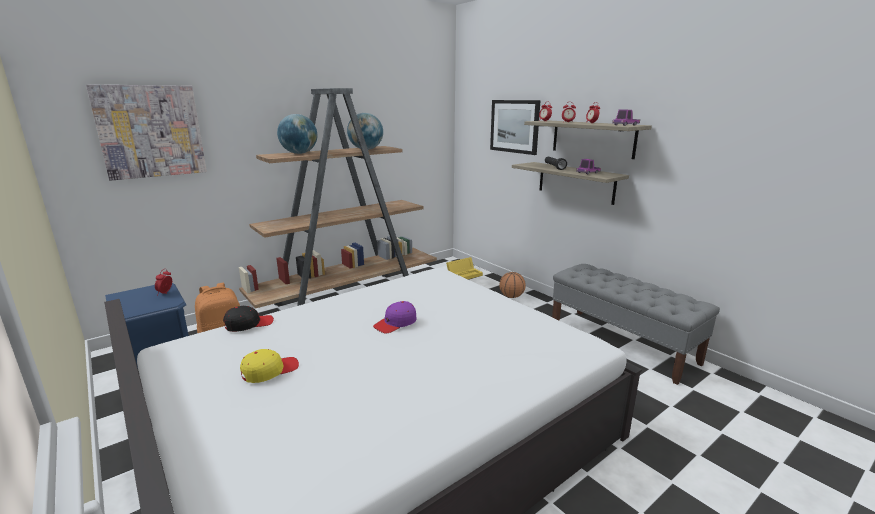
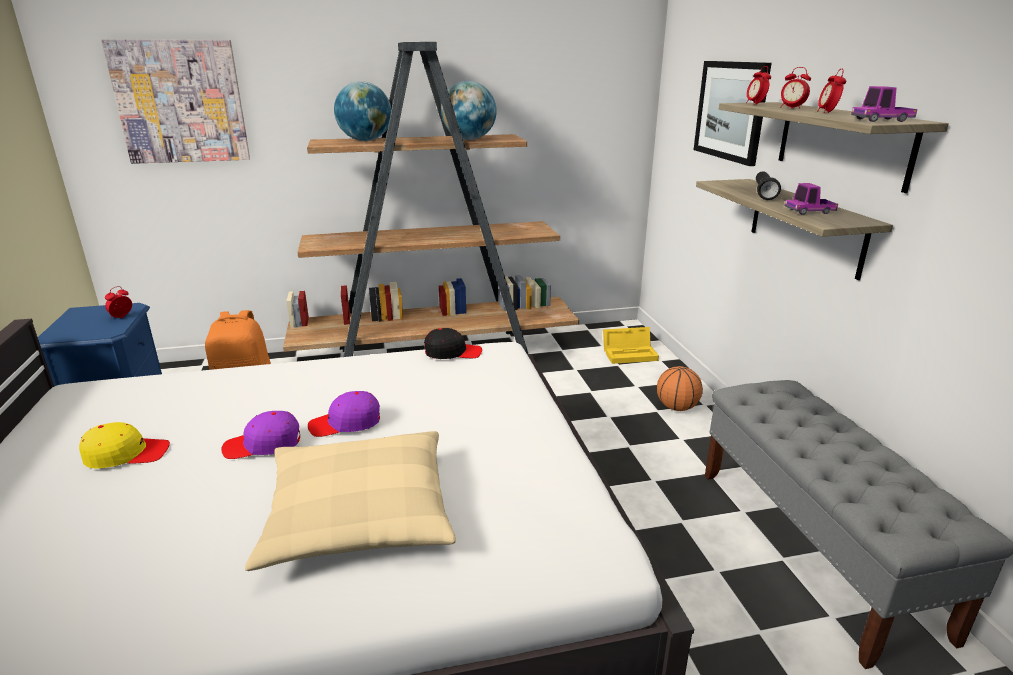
camera: 25 degrees right, 5 degrees up
(249, 324) = (183, 379): black cap -> black cap (452, 352)
(359, 344) = (263, 445): none -> purple cap
(460, 360) = (359, 513): none -> beige pillow

